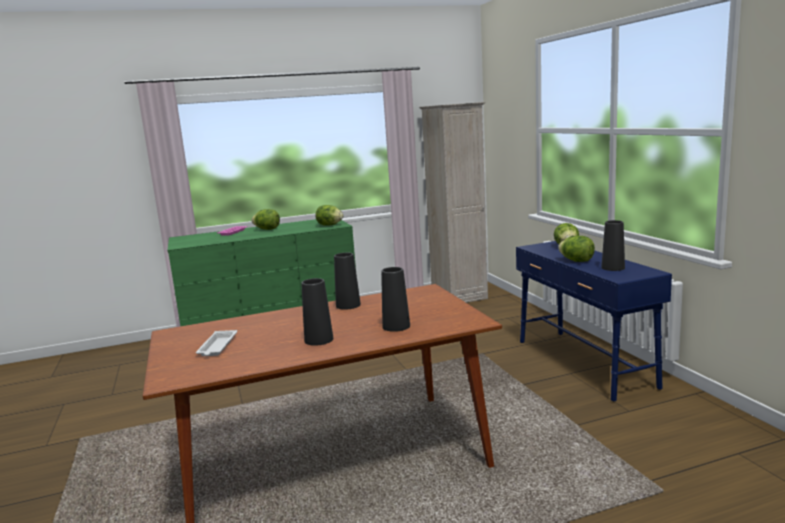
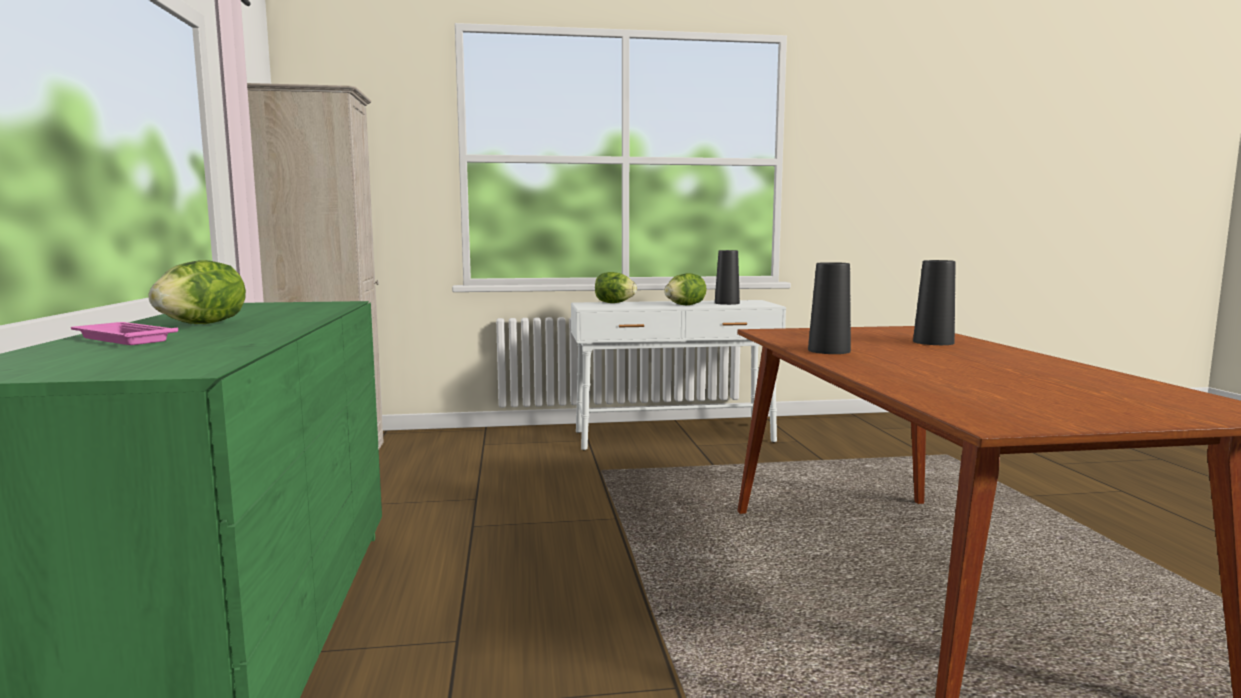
camera: 80 degrees left, 5 degrees down
(217, 347) = (1061, 395): white tray -> none
(319, 340) = (999, 361): black vase -> none
(329, 225) = (314, 305): lettuce -> none
(582, 363) = (674, 437): blue console table -> white console table

